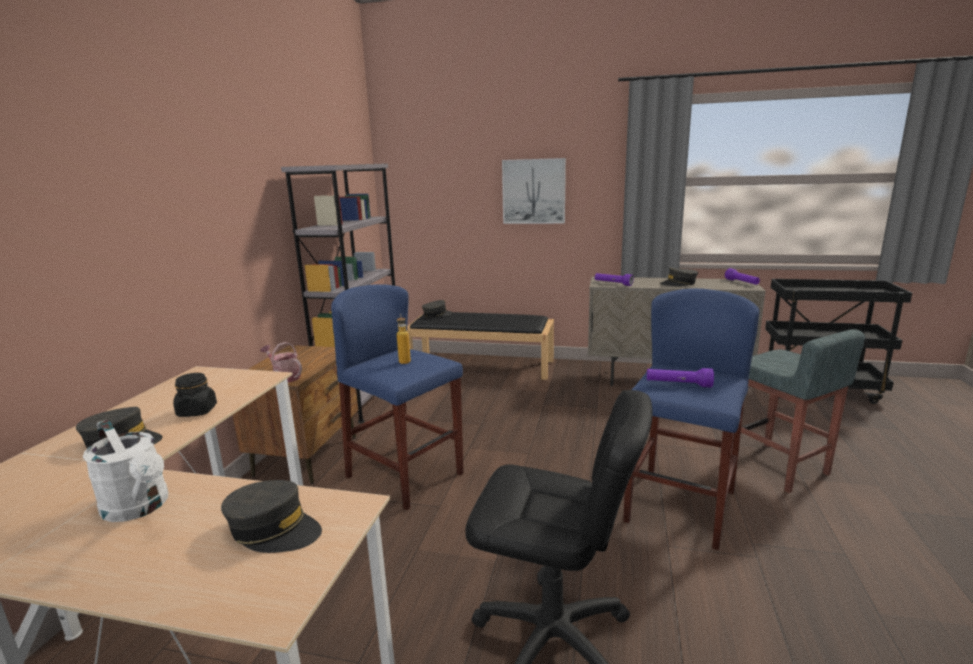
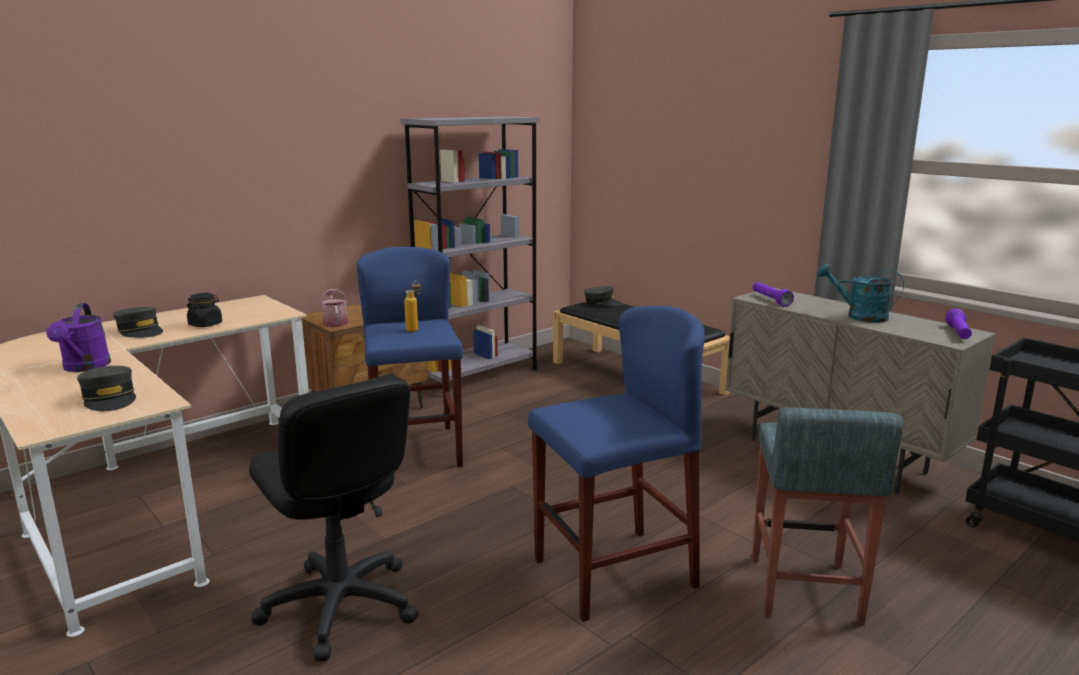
camera: 35 degrees right, 0 degrees up
(140, 508) = (84, 367): white watering can -> purple watering can
(533, 191) = (727, 162): picture -> none
(678, 283) = (859, 316): grey cap -> turquoise watering can
(678, 384) = (588, 414): purple flashlight -> none

